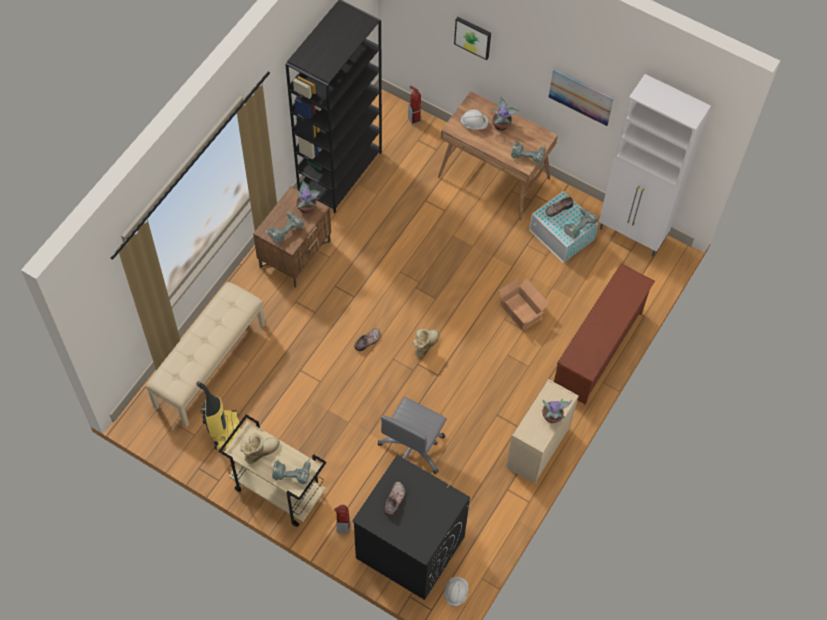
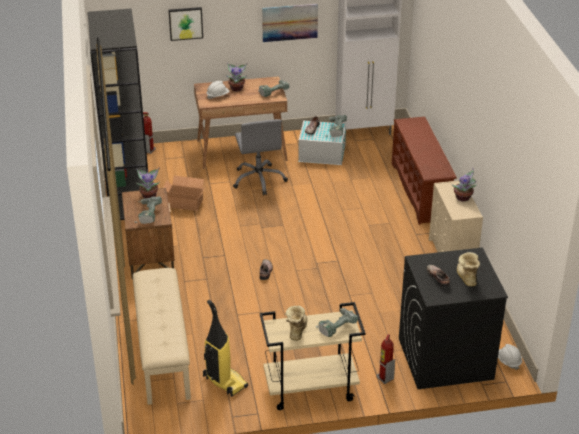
camera: 40 degrees left, 25 degrees down
(412, 450) = (374, 307): grey office chair -> grey office chair (259, 179)
(425, 345) = (308, 251): boot -> boot (466, 278)
(521, 310) = (346, 200): cardboard box -> cardboard box (184, 202)

